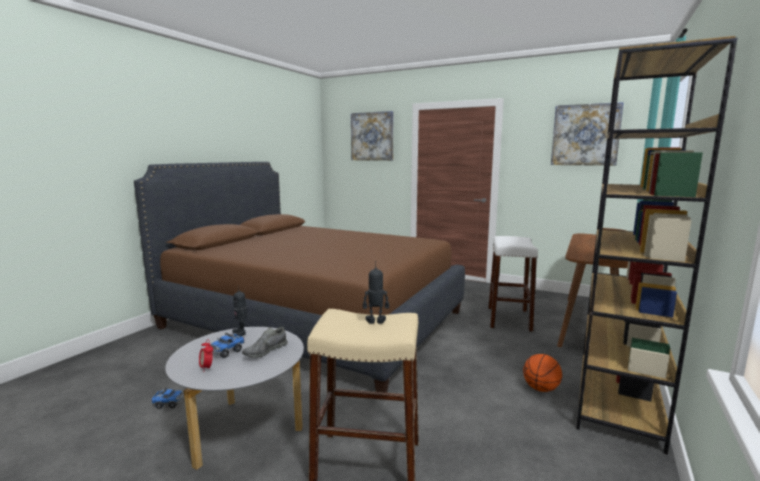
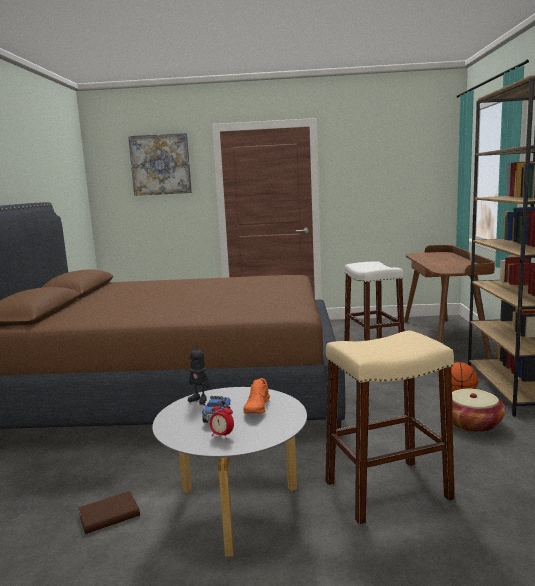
camera: 25 degrees left, 0 degrees up
(168, 404) = (109, 515): toy truck -> brown book
(265, 351) = (257, 407): grey shoe -> orange shoe
(375, 322) = (393, 342): toy robot -> none
(522, 423) = (472, 424): none -> basket
(585, 135) = (401, 155): picture -> none

